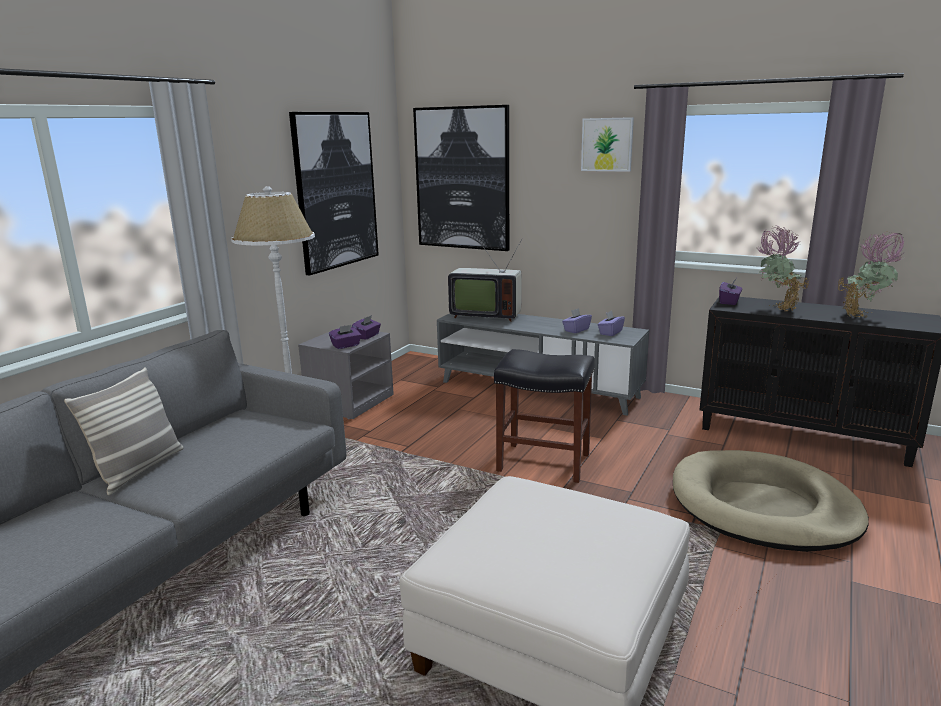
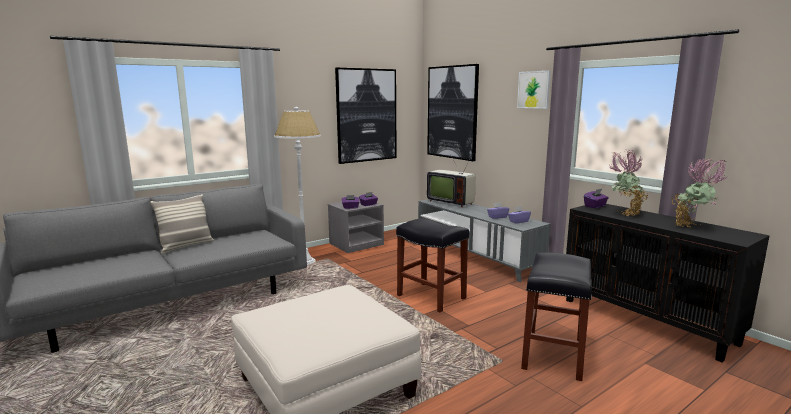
camera: 25 degrees right, 5 degrees down
(763, 506) = (553, 356): beige dog bed -> black stool

